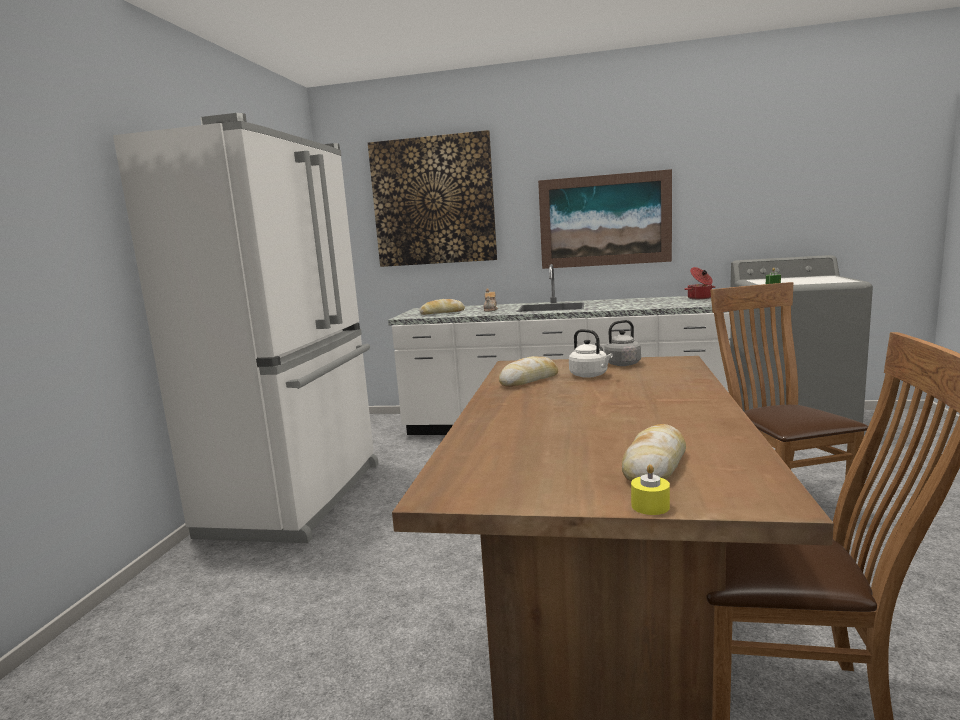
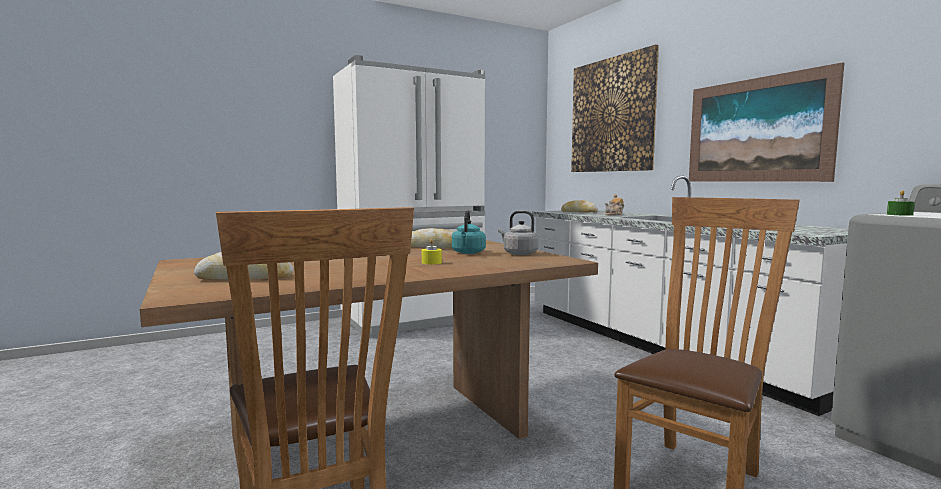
camera: 50 degrees right, 5 degrees down
(590, 375) = (468, 253): white kettle -> turquoise kettle
(650, 506) = (168, 282): yellow candle -> yellow candle (431, 262)
(700, 298) = (839, 230): cooking pot -> none

